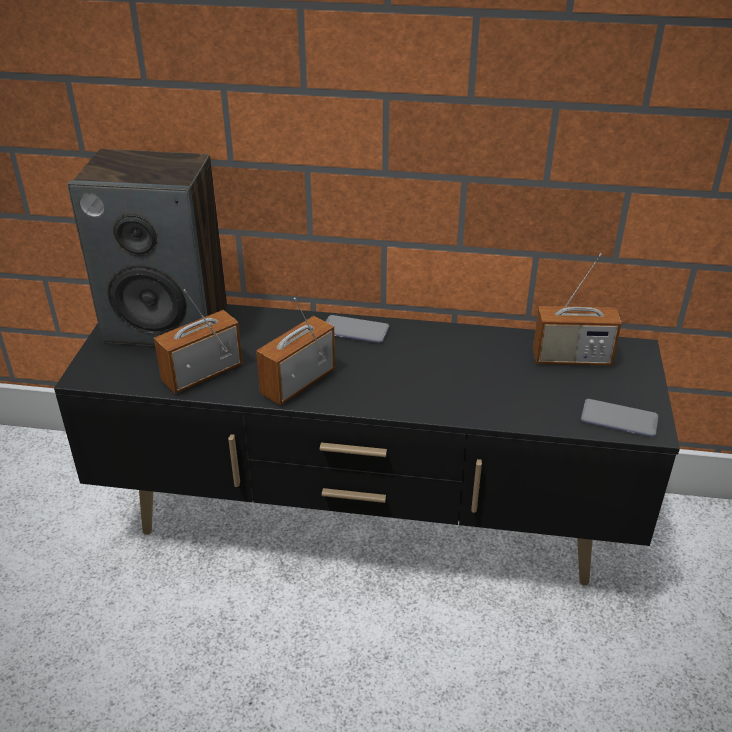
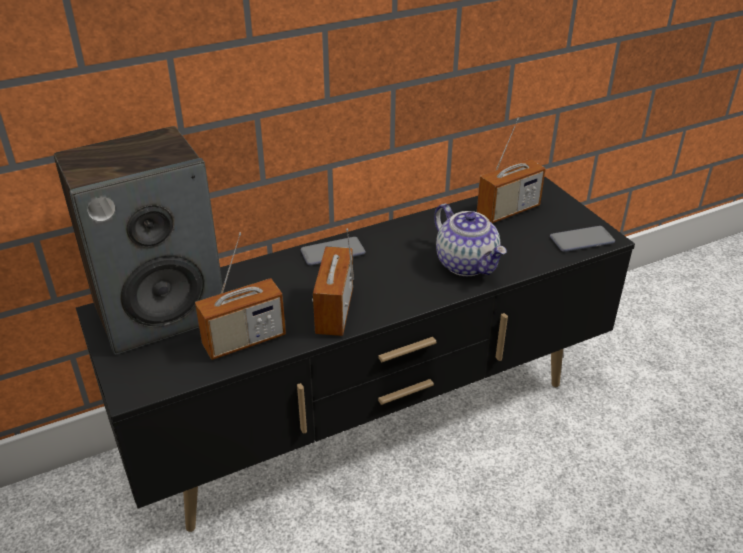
camera: 35 degrees left, 0 degrees up
(202, 373) = (244, 340): radio -> radio turned 135 degrees counterclockwise
(467, 392) = (467, 264): none -> teapot

